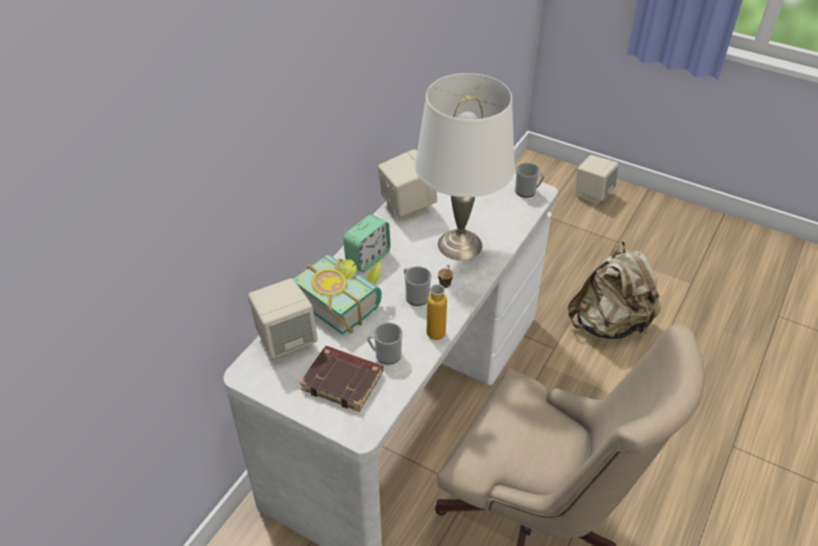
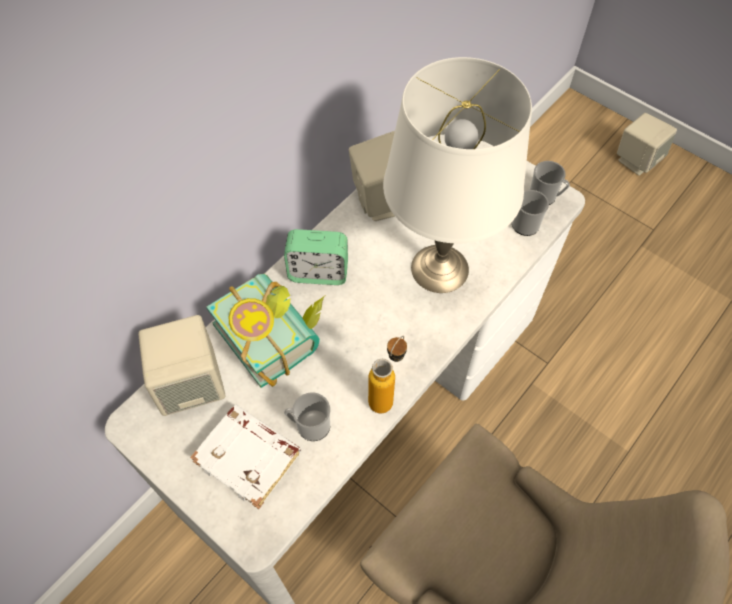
camera: 10 degrees right, 15 degrees up
(343, 381) = (249, 457): brown book -> white book
(368, 258) = (318, 272): alarm clock -> alarm clock turned 45 degrees clockwise
(415, 295) = (366, 339): mug -> mug (523, 222)
(609, 324) = (620, 340): beige backpack -> none

